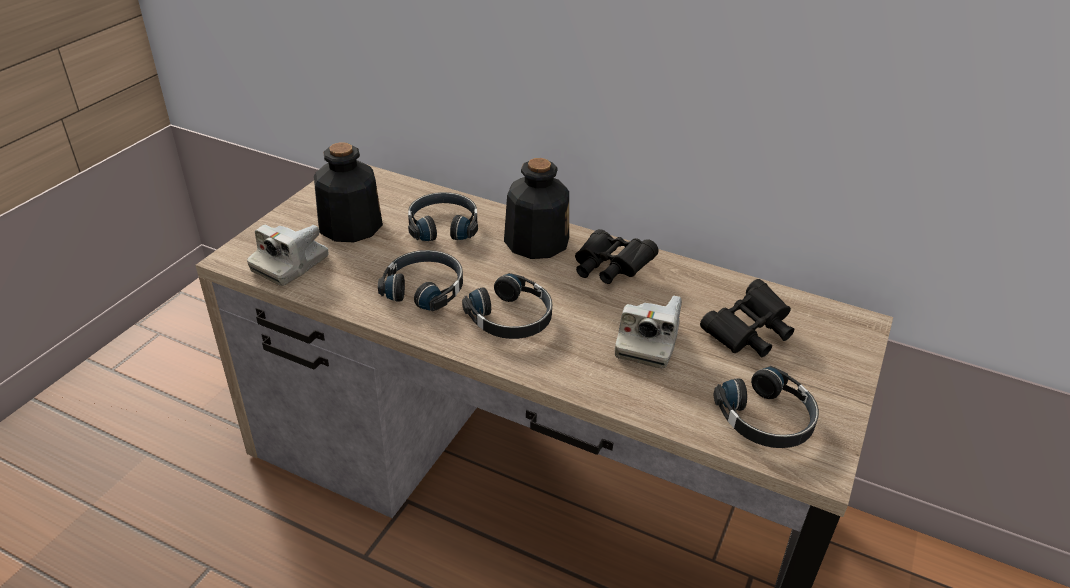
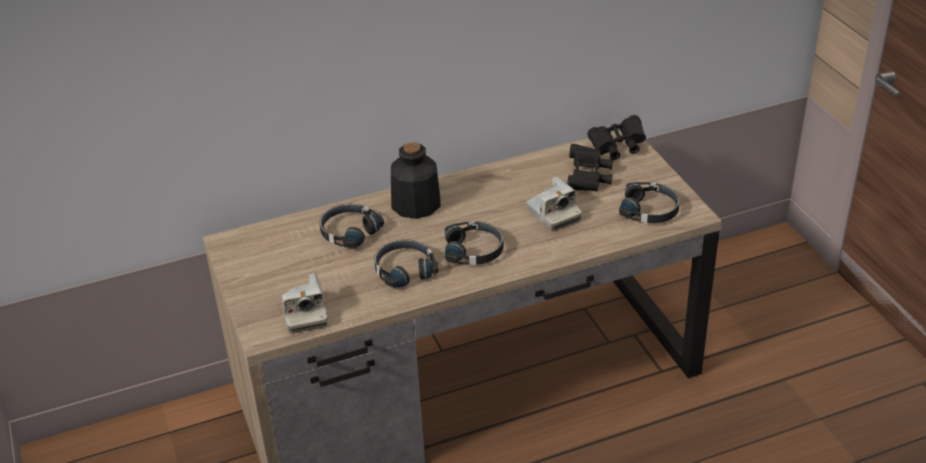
camera: 45 degrees left, 0 degrees up
(349, 226) = (294, 271): bottle -> none
(609, 269) = (478, 192): black binoculars -> black binoculars (617, 148)

